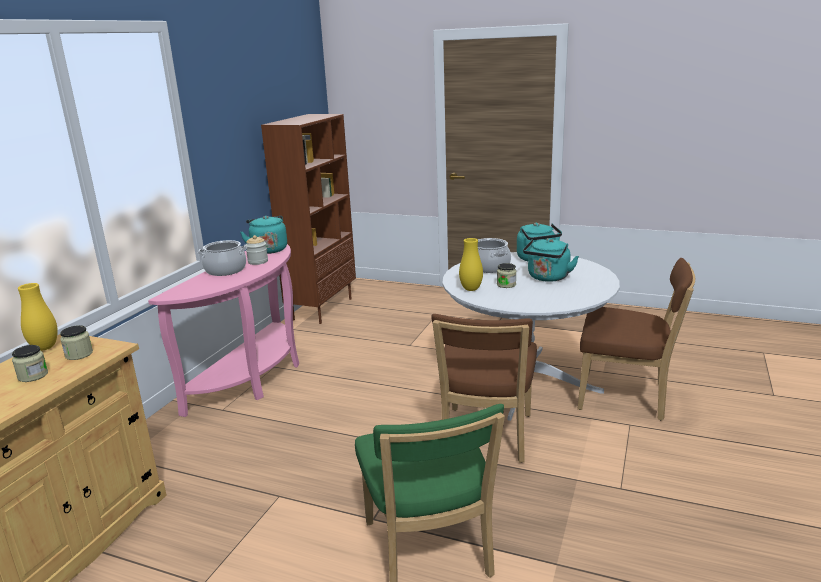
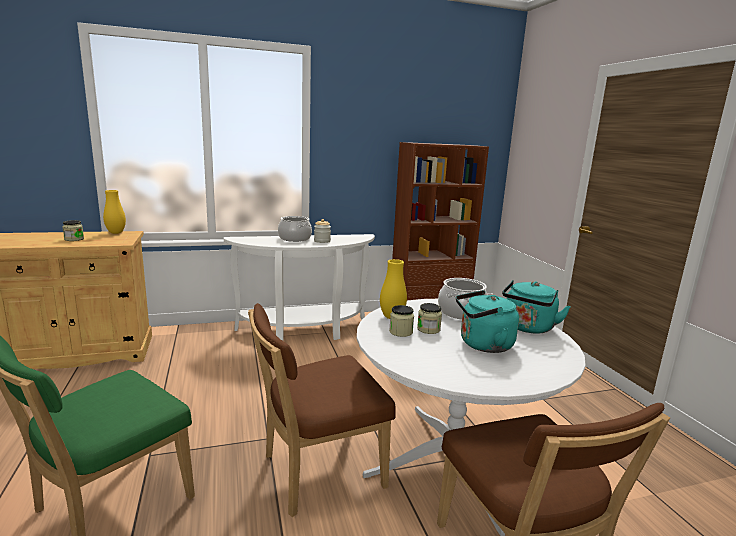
camera: 50 degrees right, 5 degrees down
(79, 354) = (108, 239): jar -> jar (401, 332)
(254, 377) = (304, 331): pink console table -> white console table
(268, 249) = (350, 238): turquoise kettle -> none

